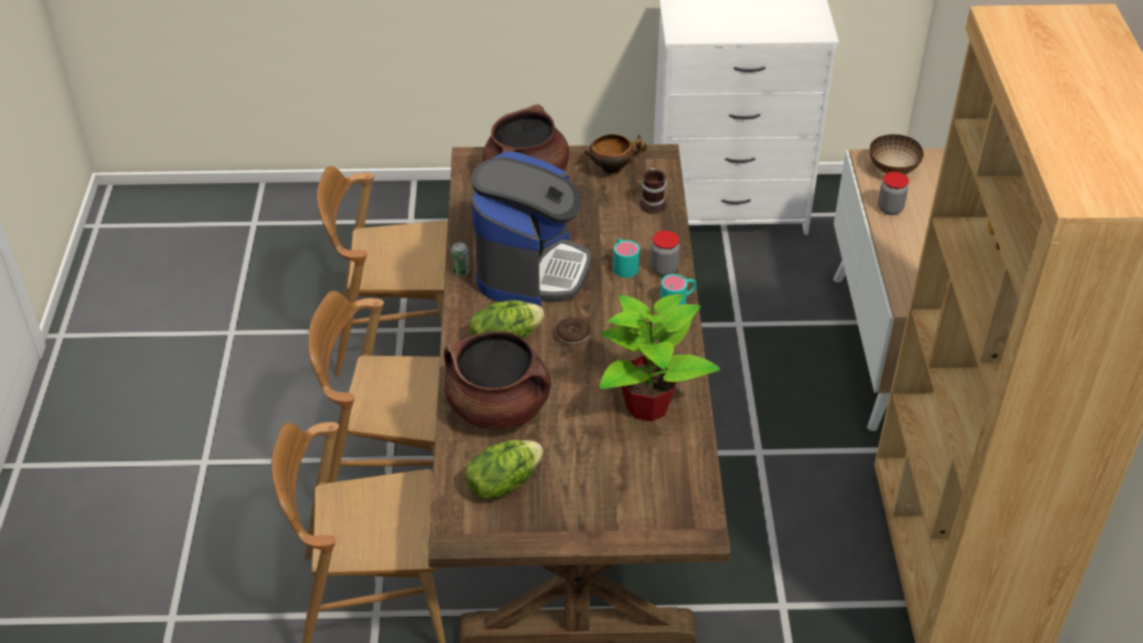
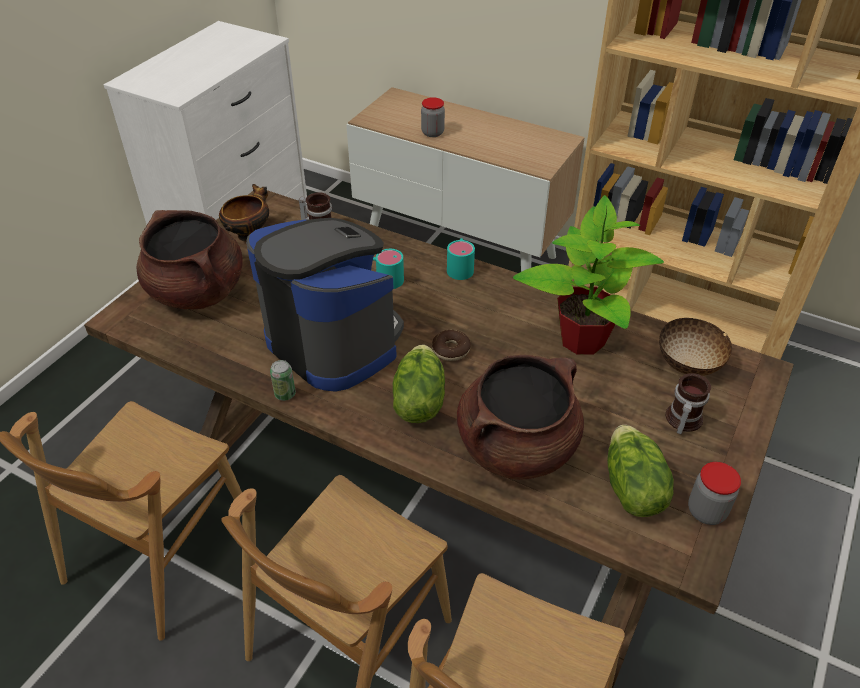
camera: 60 degrees left, 0 degrees up
(598, 493) = (681, 420): none -> mug
(664, 269) = (411, 258): jar -> jar (706, 511)
(892, 169) = (391, 115): bowl -> bowl (688, 366)

